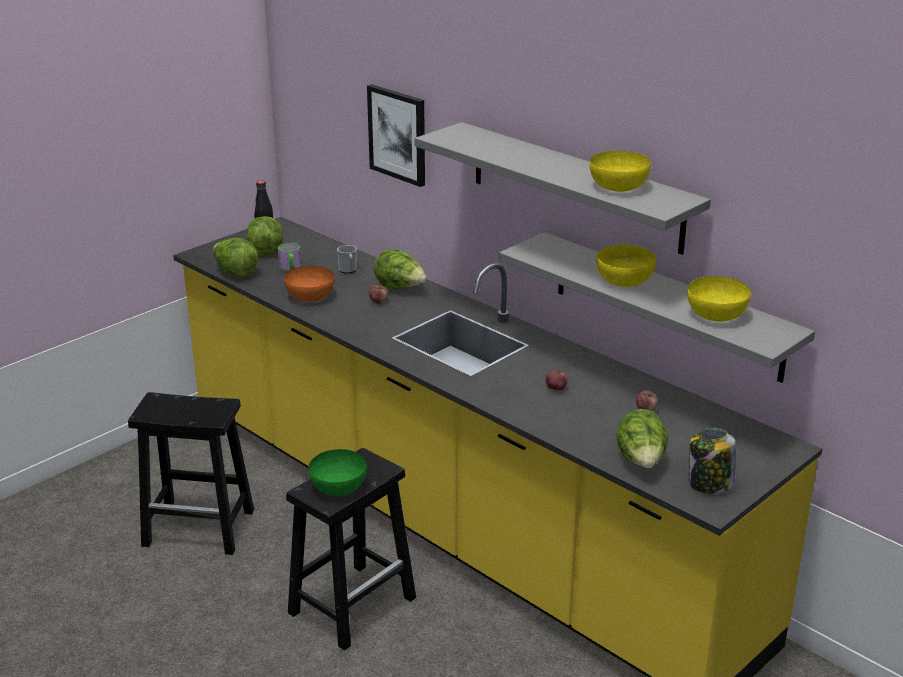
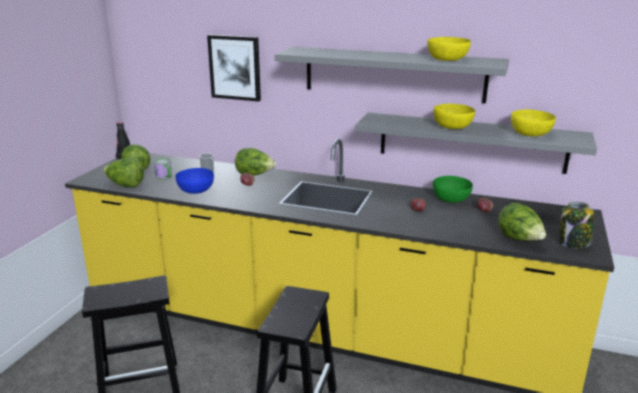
camera: 25 degrees left, 5 degrees down
(310, 296) = (195, 190): orange bowl -> blue bowl
(339, 487) = (294, 316): green bowl -> green bowl (451, 199)

